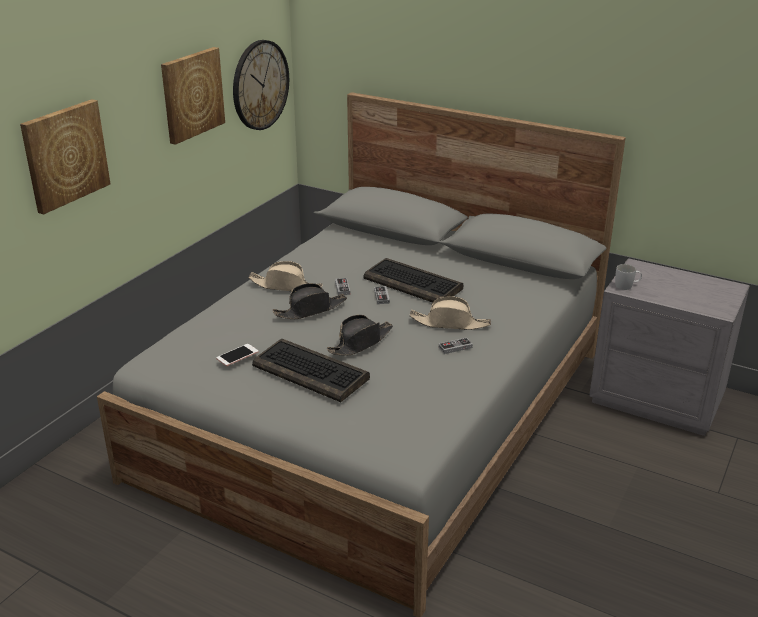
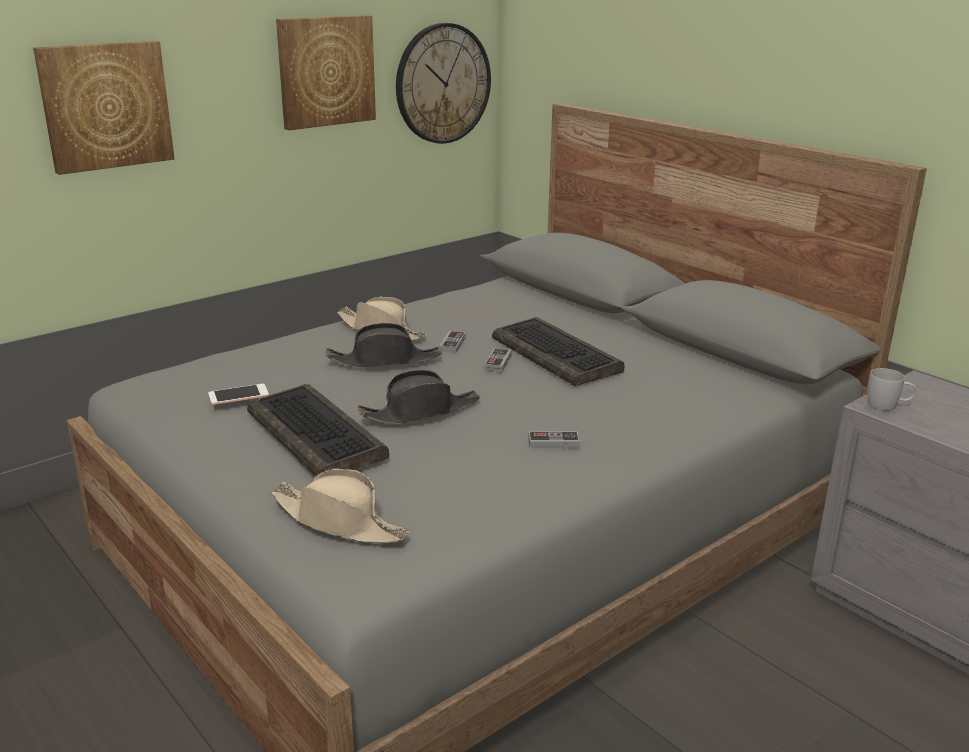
camera: 20 degrees right, 5 degrees down
(450, 323) = (570, 410): beige hat -> beige hat (340, 522)

